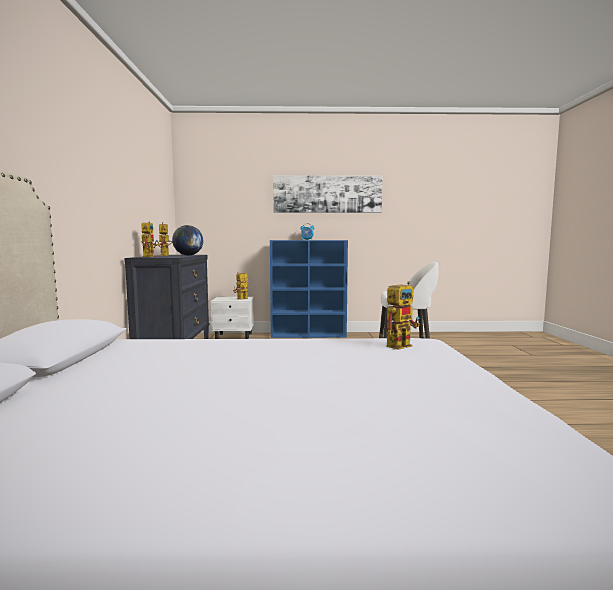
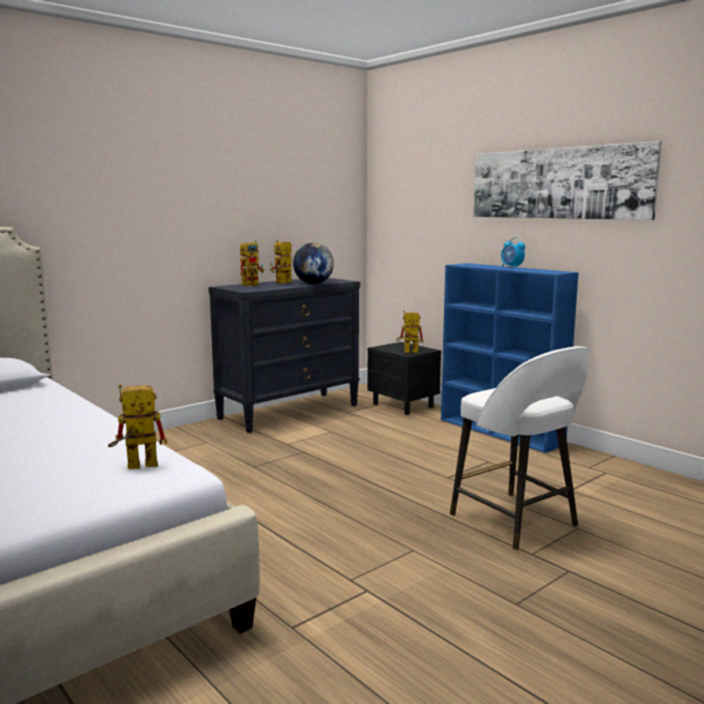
camera: 50 degrees right, 5 degrees up
(234, 337) = (403, 405): white nightstand -> black nightstand
(400, 344) = (135, 466): toy robot -> toy robot turned 150 degrees clockwise

